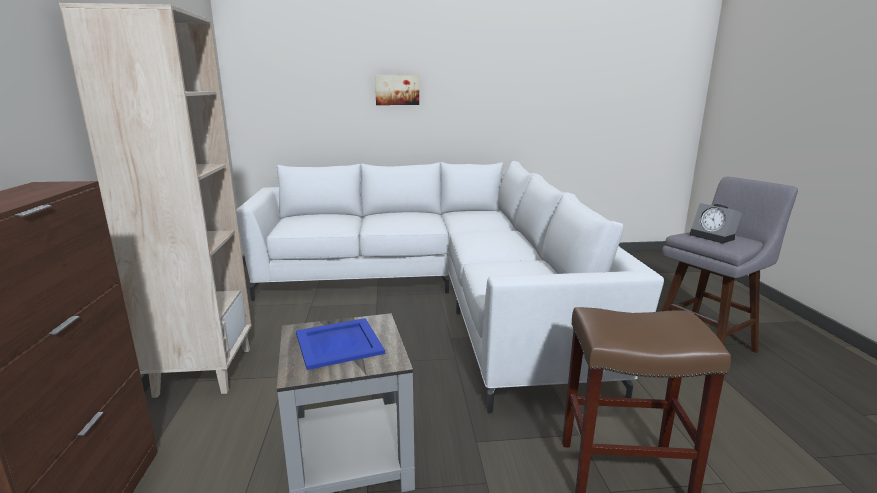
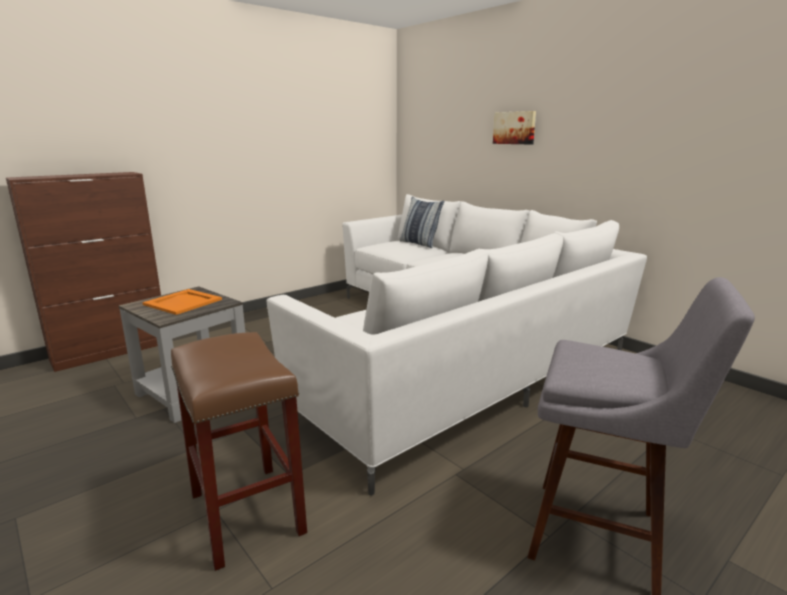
camera: 55 degrees right, 0 degrees up
(204, 371) = (250, 321): beige bookcase -> none
(324, 215) = (420, 243): none -> pillow
(338, 343) = (182, 302): blue tray -> orange tray
(714, 237) = (597, 359): alarm clock -> none

